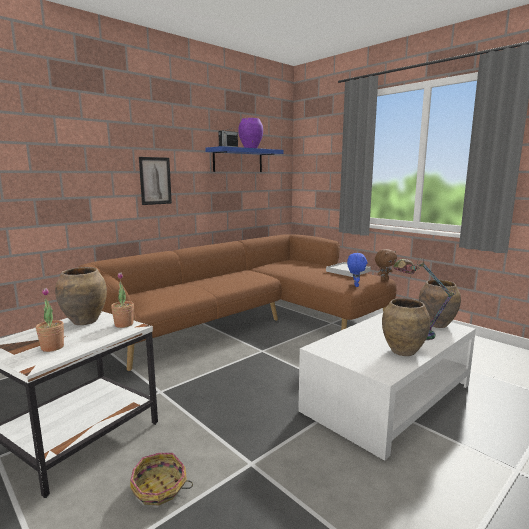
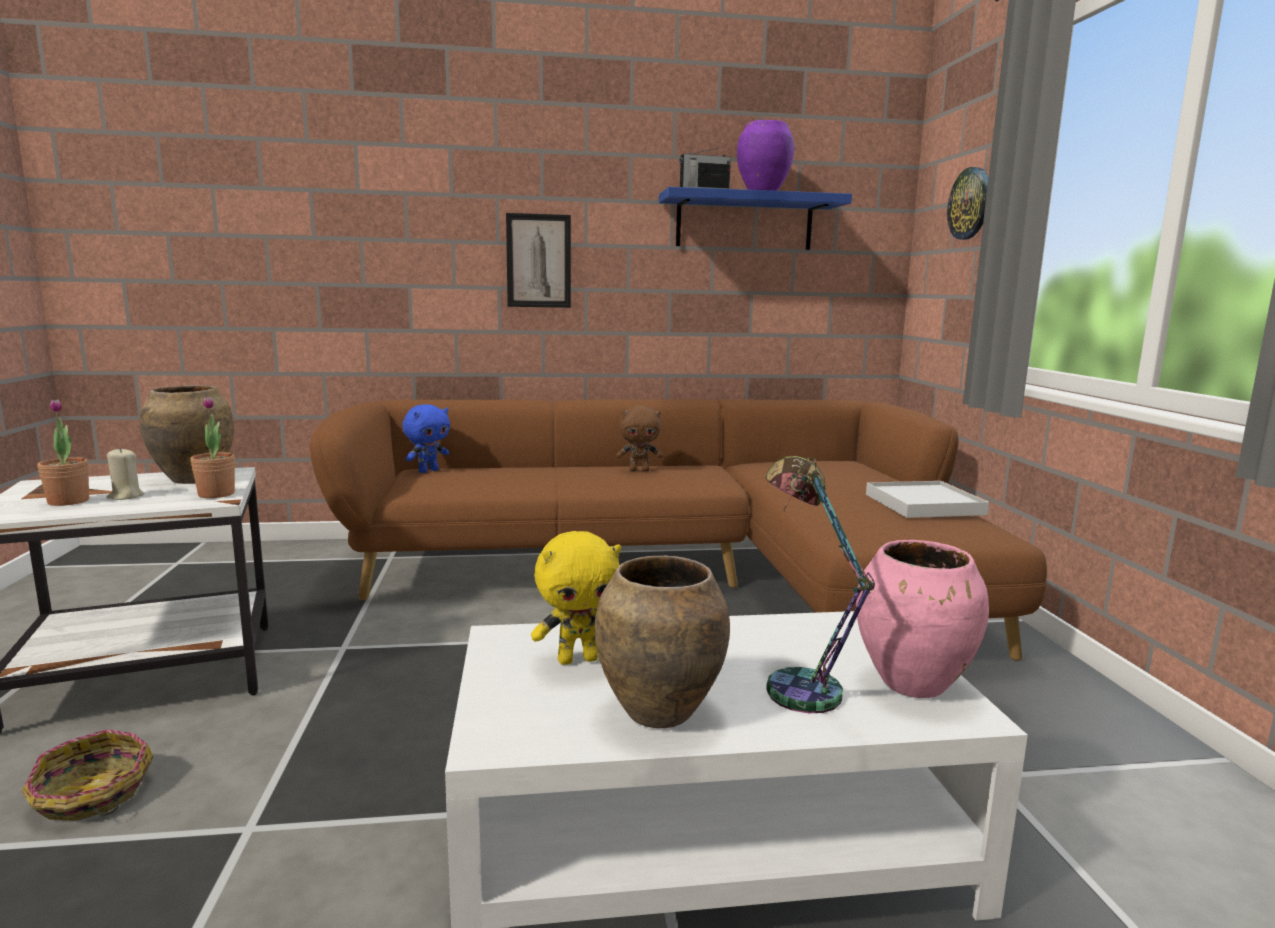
camera: 35 degrees right, 0 degrees up
(77, 337) = (126, 496): none -> beige candle
(326, 155) = (970, 203): none -> wall clock
(354, 346) = (578, 659): none -> yellow plush toy
(355, 285) = (880, 537): blue plush toy -> blue plush toy (428, 471)
(384, 279) = (999, 542): brown plush toy -> brown plush toy (639, 470)
(437, 324) = (914, 684): brown vase -> pink vase

